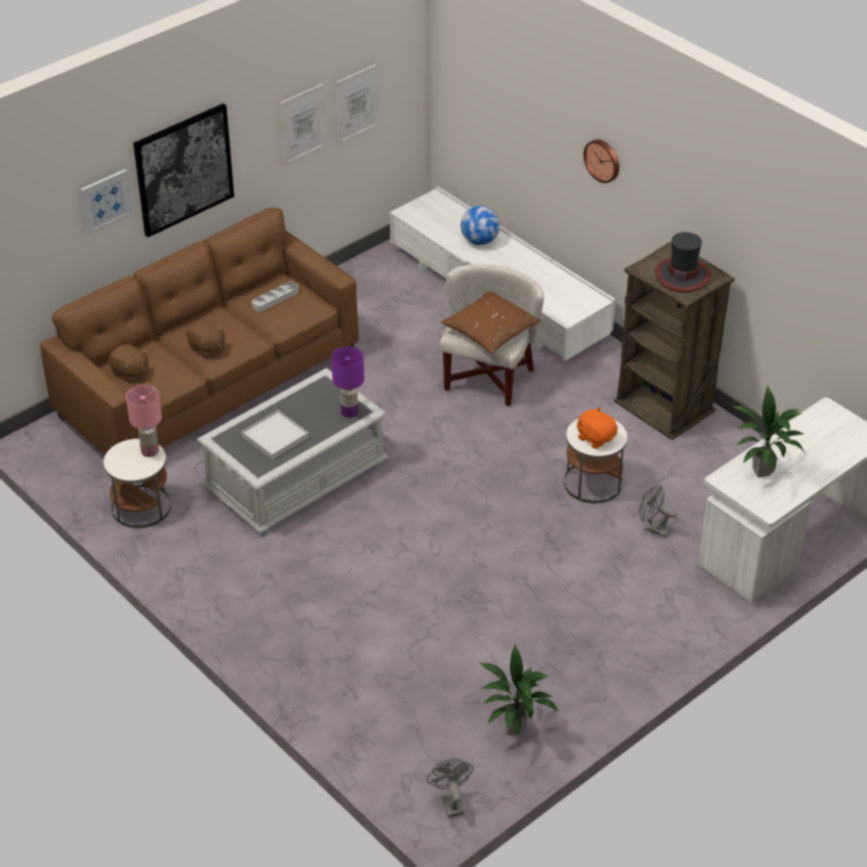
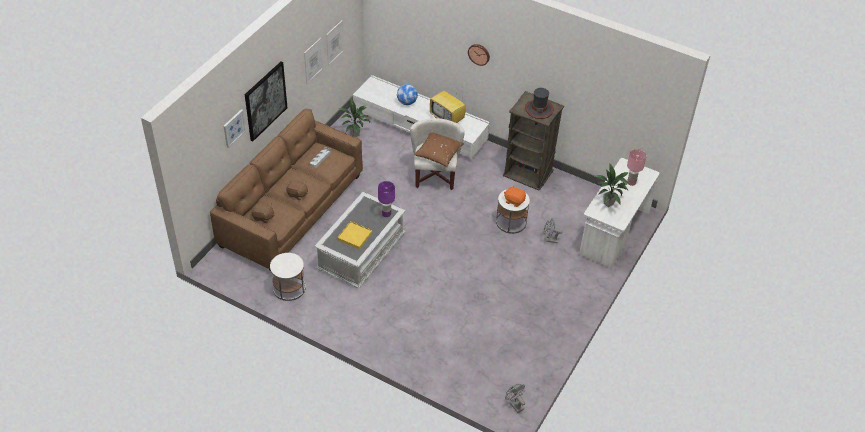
camera: 20 degrees left, 5 degrees up
(150, 451) = (293, 259): pink table lamp -> pink table lamp (631, 182)
(275, 437) = (354, 236): white tray -> yellow tray
(514, 729) = (528, 360): potted plant -> potted plant (355, 135)
(540, 281) = (447, 119): none -> television

